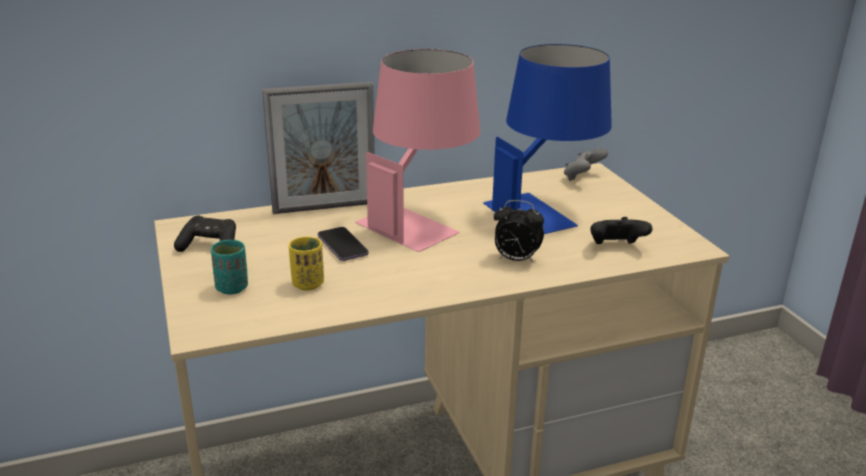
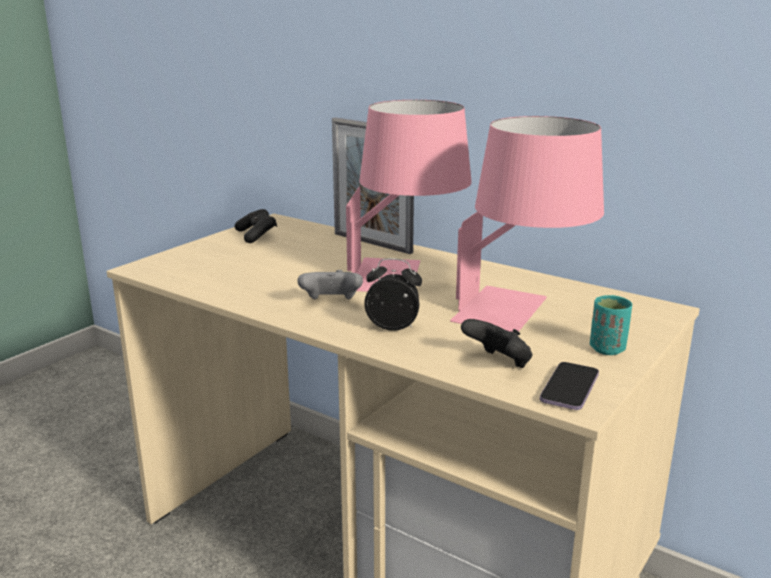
camera: 55 degrees right, 5 degrees down
(232, 288) = (207, 257): turquoise cup -> turquoise cup (607, 349)
(308, 284) = (242, 274): yellow cup -> none
(342, 246) = (318, 266): phone -> phone (569, 388)
(515, 260) = (393, 327): alarm clock -> alarm clock turned 120 degrees clockwise
(545, 210) = (522, 312): blue table lamp -> pink table lamp
(582, 178) = (636, 309): grey game controller -> grey game controller (331, 303)

